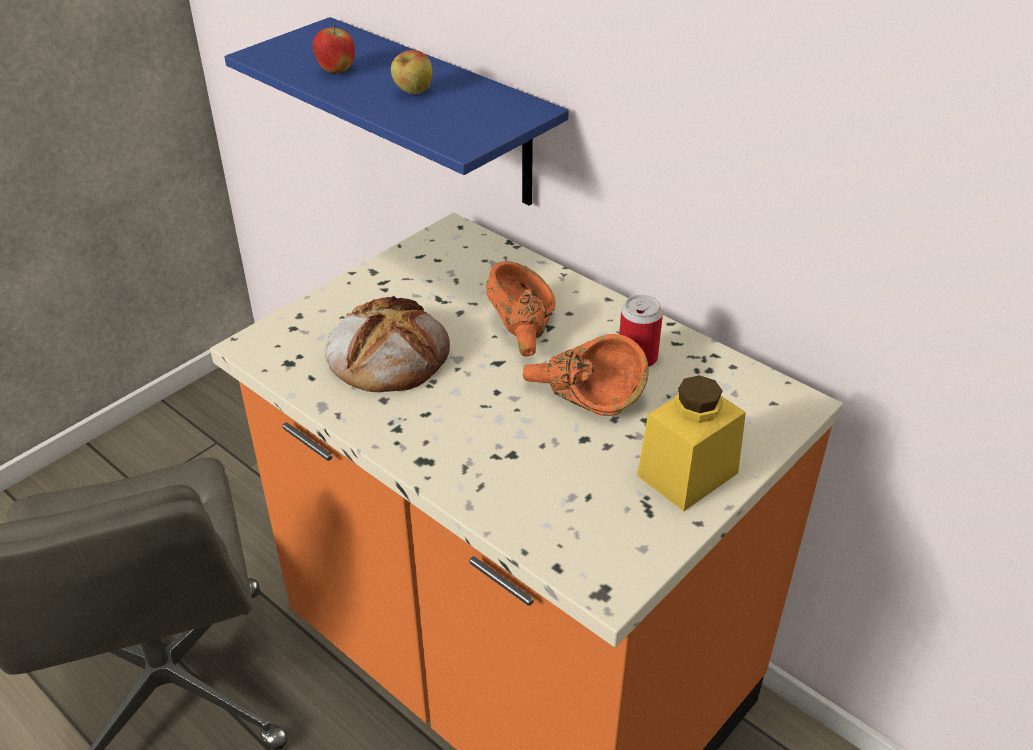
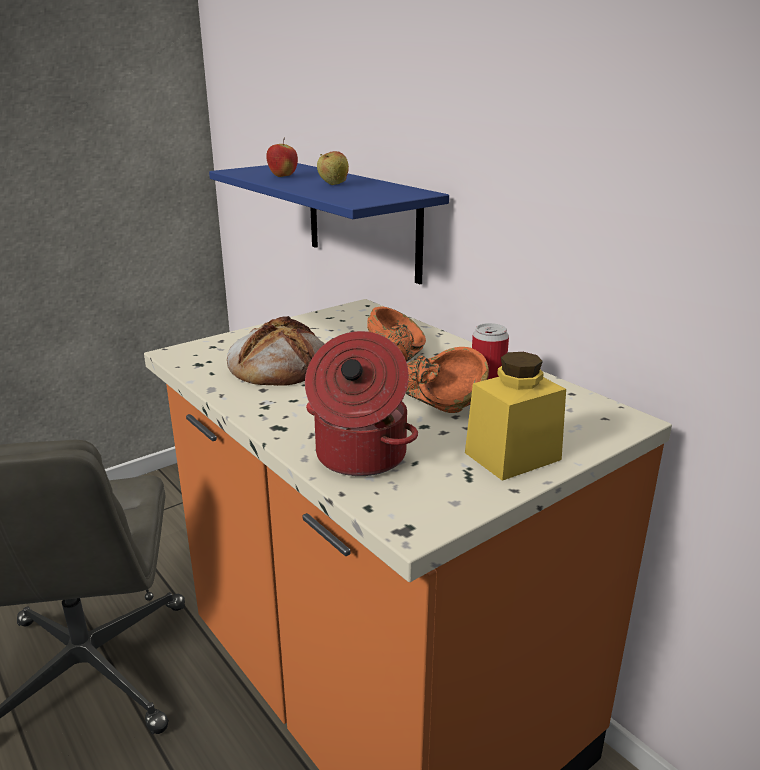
camera: 10 degrees right, 15 degrees down
(527, 495) = (359, 456): none -> cooking pot

